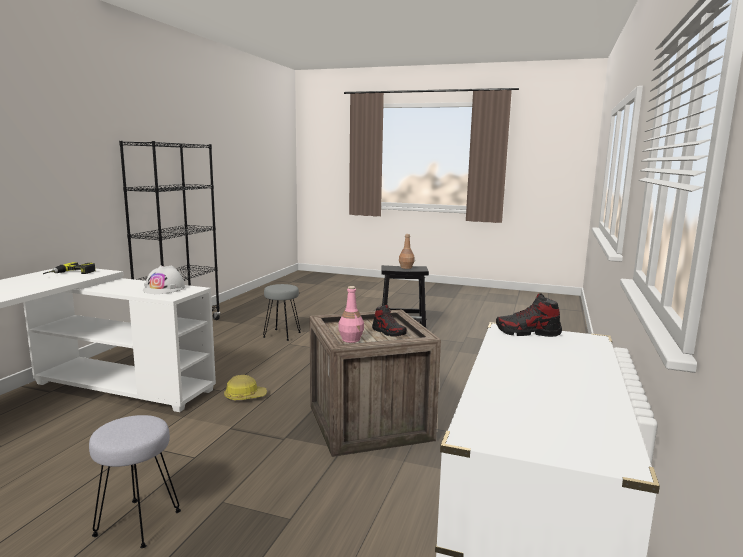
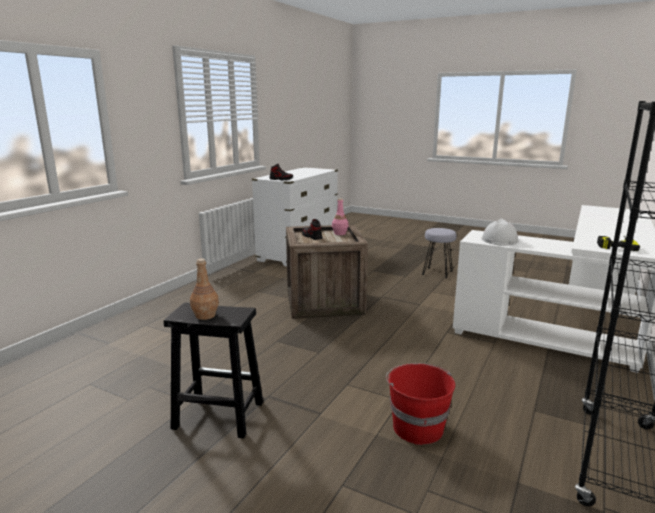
camera: 170 degrees left, 5 degrees up
(245, 396) = (422, 325): hard hat -> none
(282, 335) = (417, 427): grey stool -> red bucket

